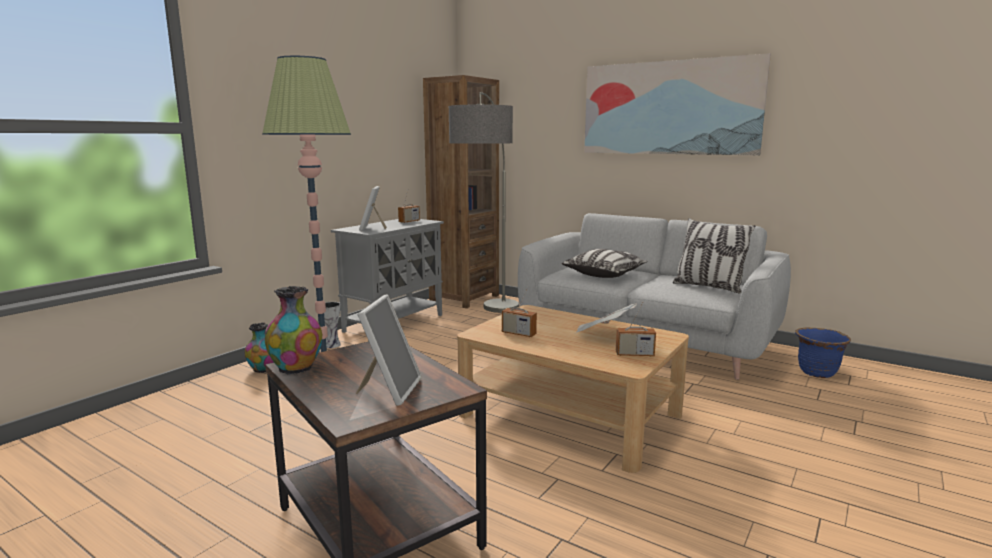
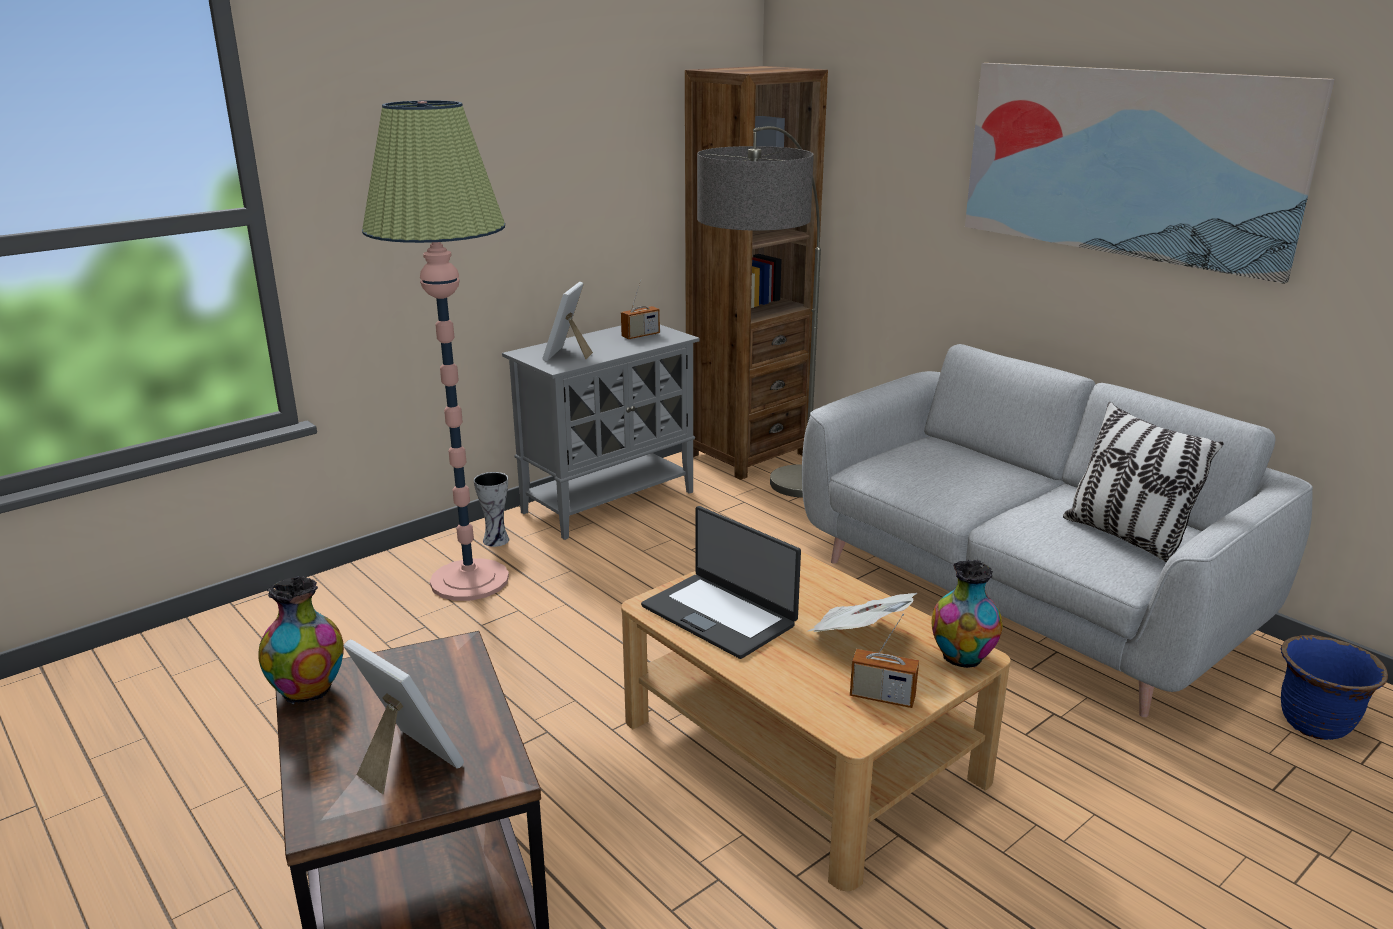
camera: 15 degrees right, 10 degrees up
(263, 370) = (379, 580): vase -> vase (962, 658)
(389, 390) = (405, 762): picture frame -> picture frame turned 75 degrees counterclockwise
(518, 333) = (720, 615): radio -> laptop
(604, 274) = (952, 476): pillow -> none

